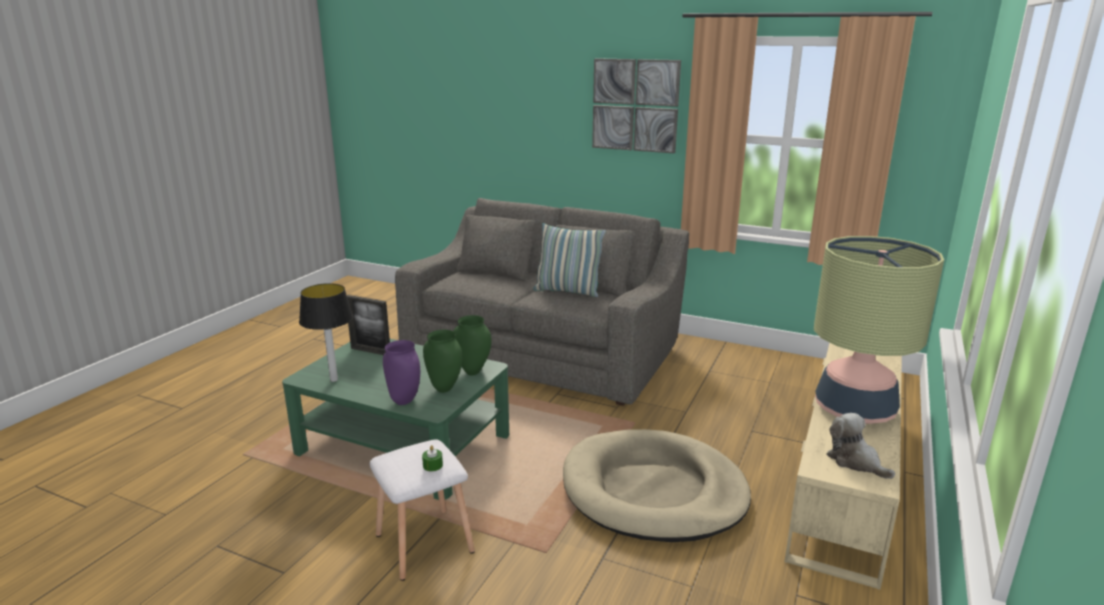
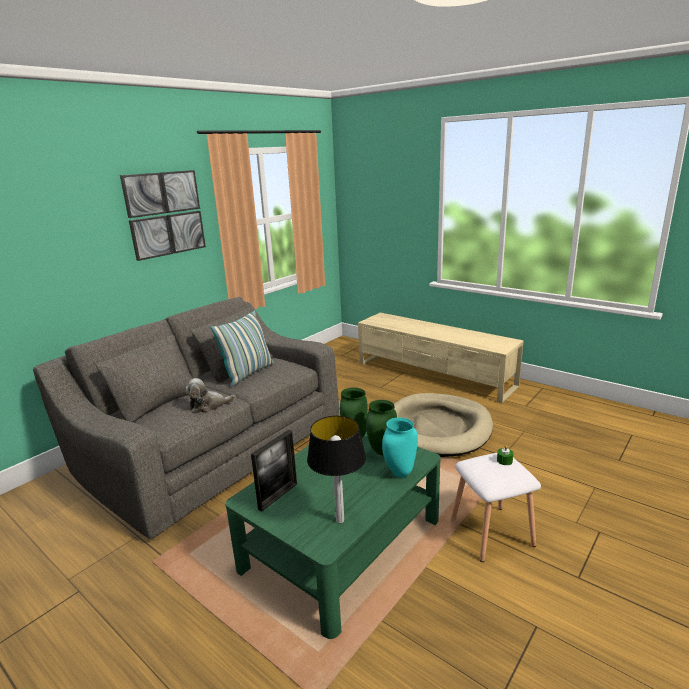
camera: 75 degrees left, 0 degrees up
(403, 401) = (400, 473): purple vase -> turquoise vase
(854, 410) = (444, 333): table lamp -> none
(855, 461) = (493, 341): plush toy -> plush toy (208, 406)

